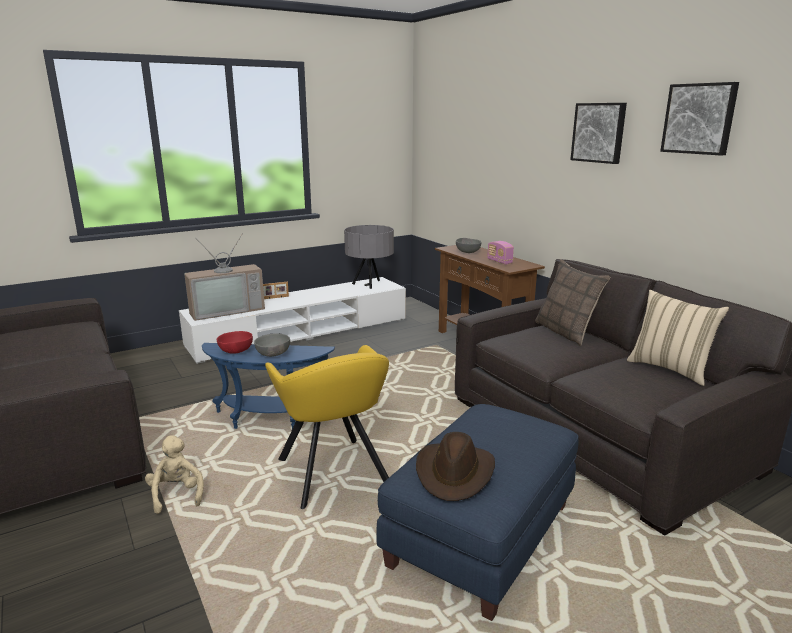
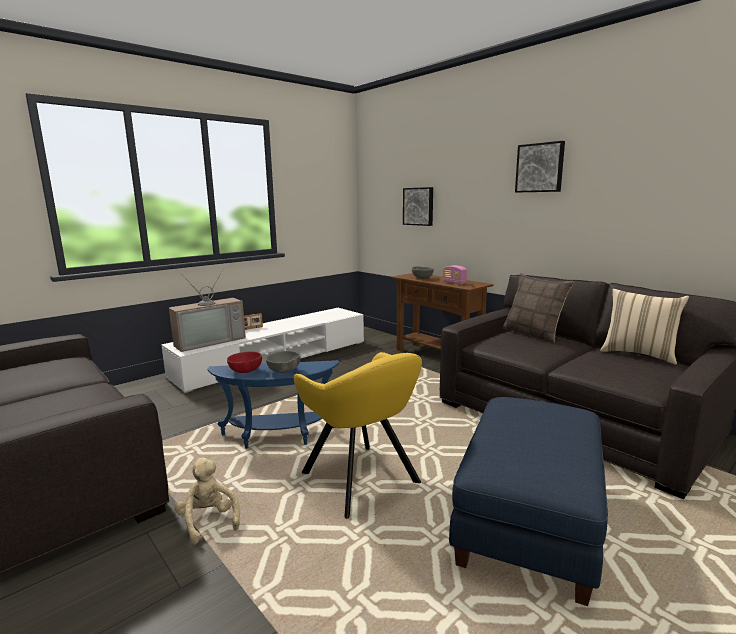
camera: 10 degrees left, 5 degrees down
(369, 284) = (331, 313): grey table lamp -> none
(455, 473) = (523, 459): brown hat -> none
(699, 119) = (635, 148): picture -> picture (419, 206)

